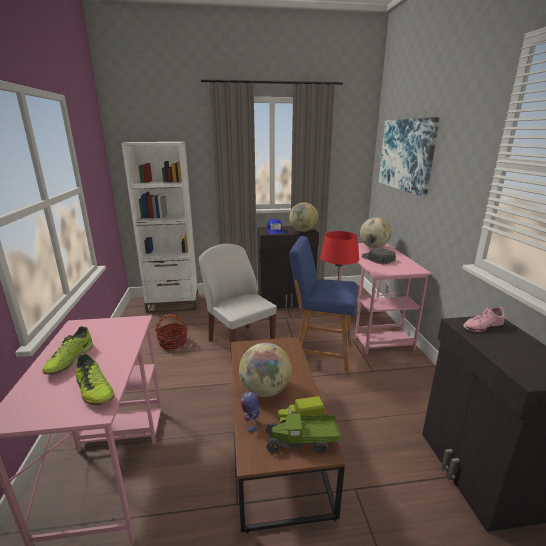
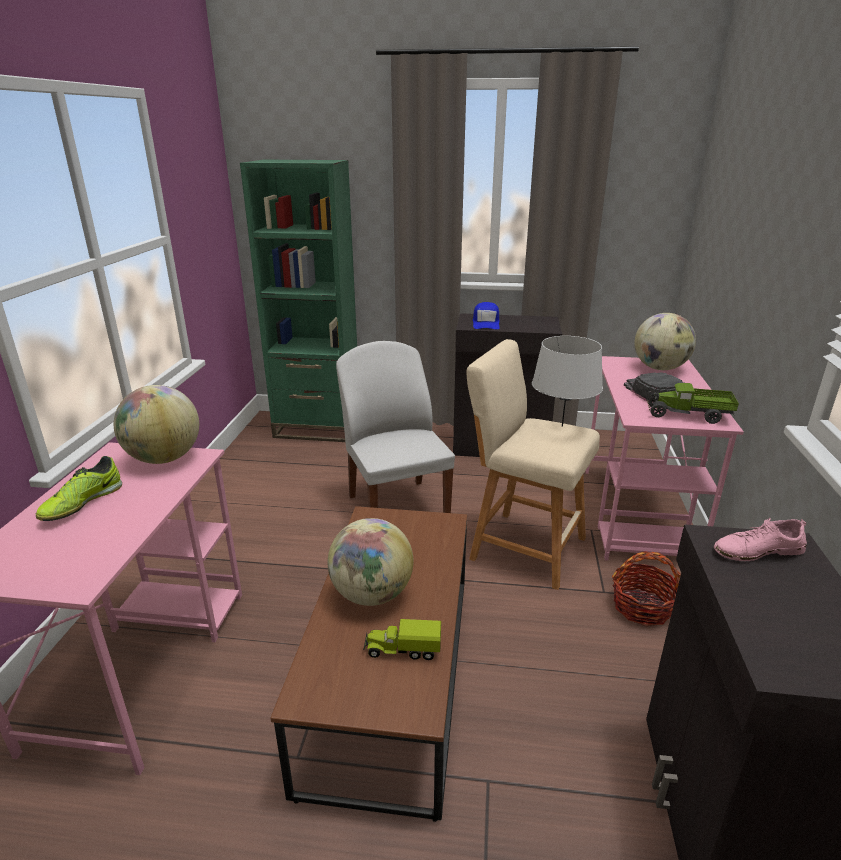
camera: 15 degrees right, 5 degrees up
(94, 390) = (90, 553): shoe -> none
(173, 303) = (318, 428): white bookcase -> green bookcase
(173, 343) = (295, 492): basket -> basket (642, 607)
(250, 422) = (326, 641): toy robot -> none
(302, 443) = (389, 690): toy truck -> toy truck (689, 415)
(303, 231) = (535, 327): globe -> globe (164, 458)
(320, 353) = (522, 546): blue stool -> beige stool
(337, 281) = (561, 426): red table lamp -> grey table lamp
(406, 155) = (740, 195): picture -> none

